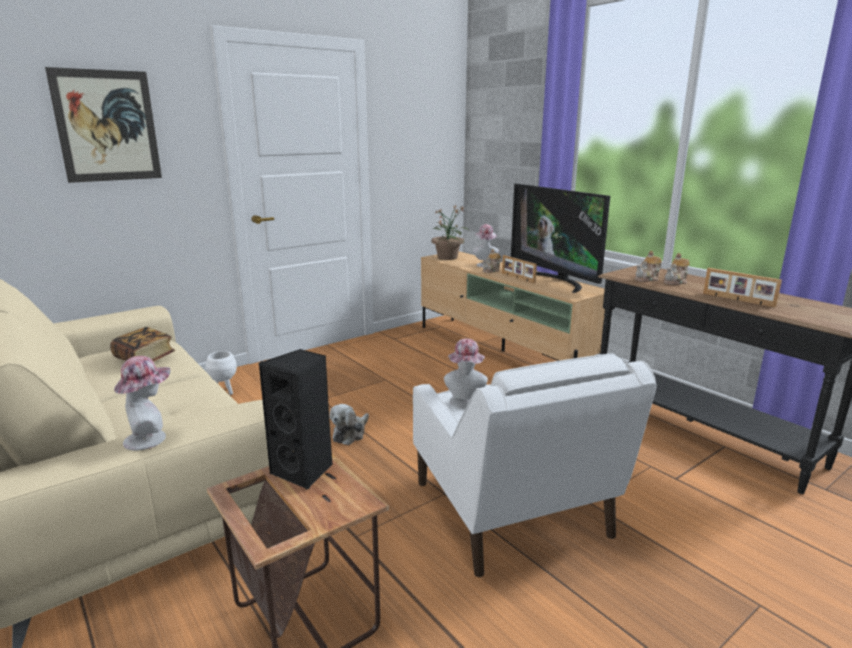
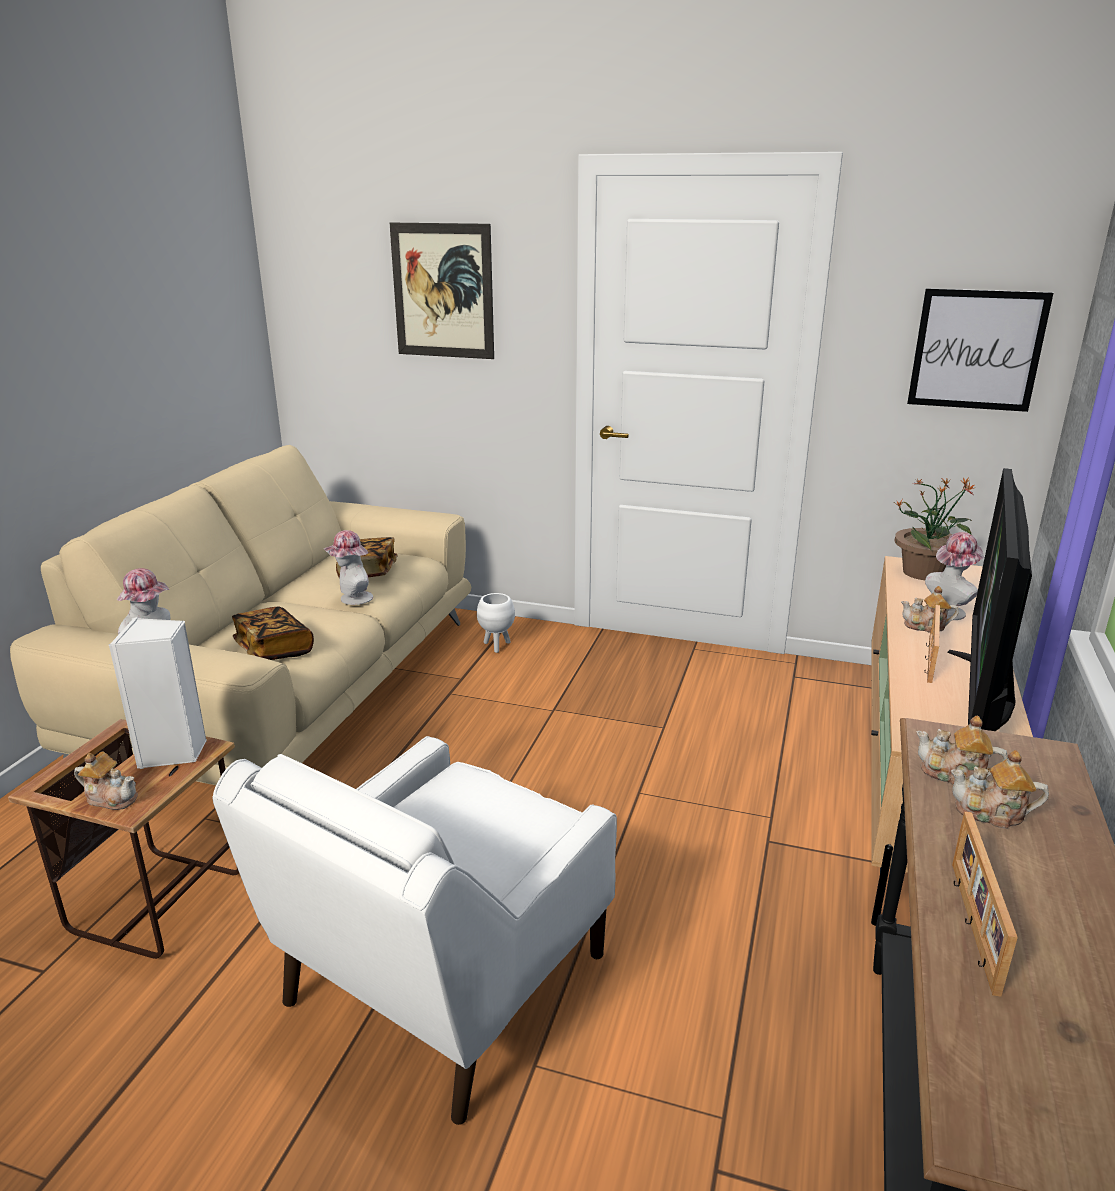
camera: 55 degrees right, 5 degrees up
(194, 414) = (274, 649): none -> book
(304, 471) = (173, 752): black speaker -> white speaker
(334, 508) = (111, 798): none -> teapot
(350, 433) = (499, 767): plush toy -> none
(431, 145) = (977, 350): none -> picture
(465, 403) = (454, 795): hat -> hat (352, 599)

